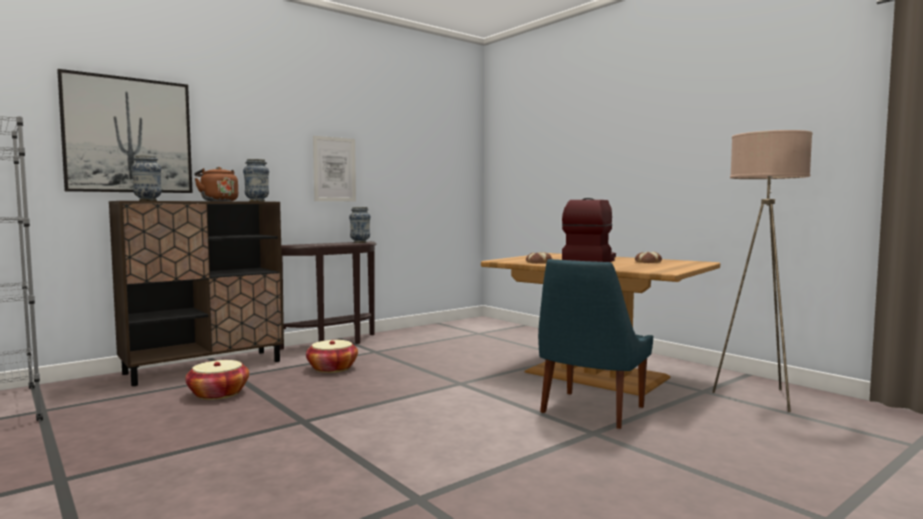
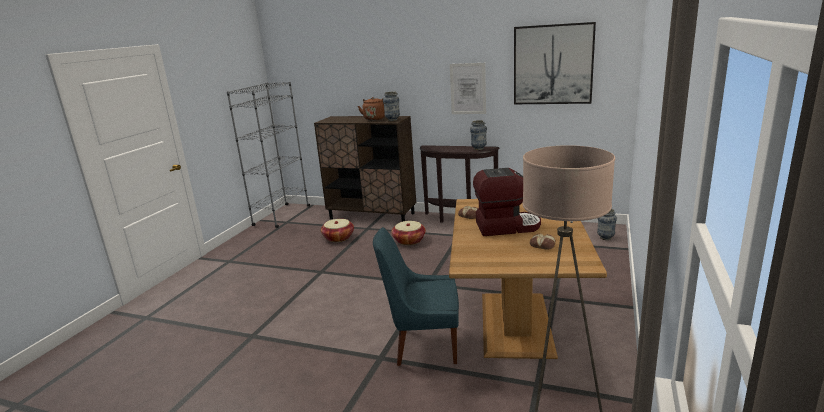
camera: 60 degrees right, 15 degrees up
(128, 135) = (339, 77): picture -> picture (553, 64)
(147, 200) = (342, 117): vase -> vase (605, 238)

